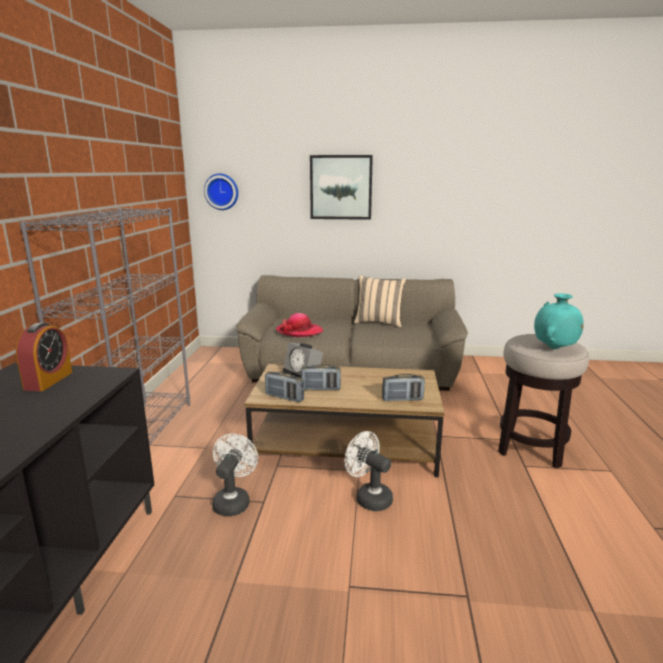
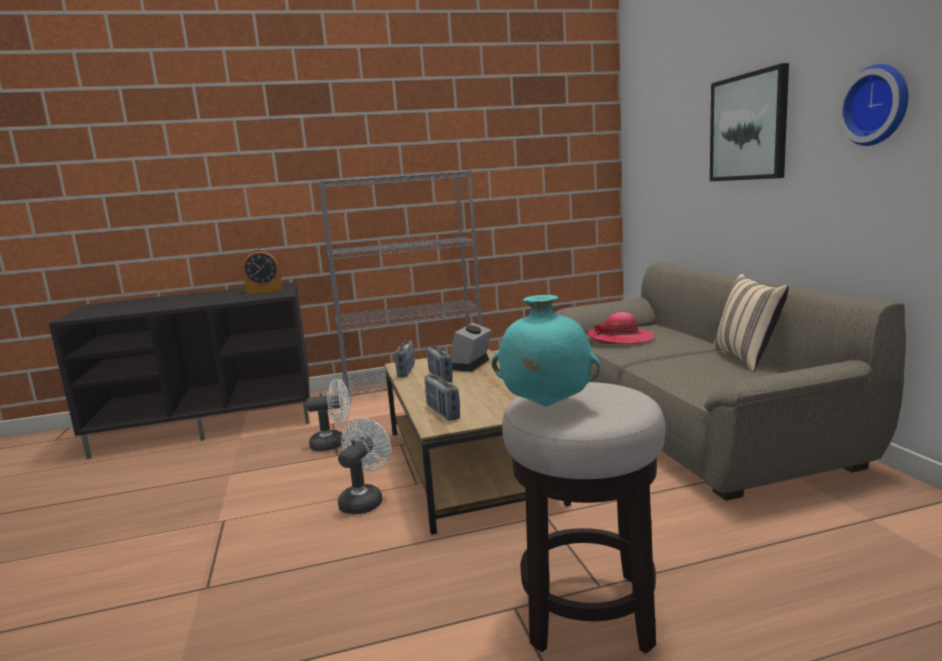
camera: 70 degrees right, 5 degrees down
(222, 191) = (642, 150): wall clock -> wall clock (877, 105)

